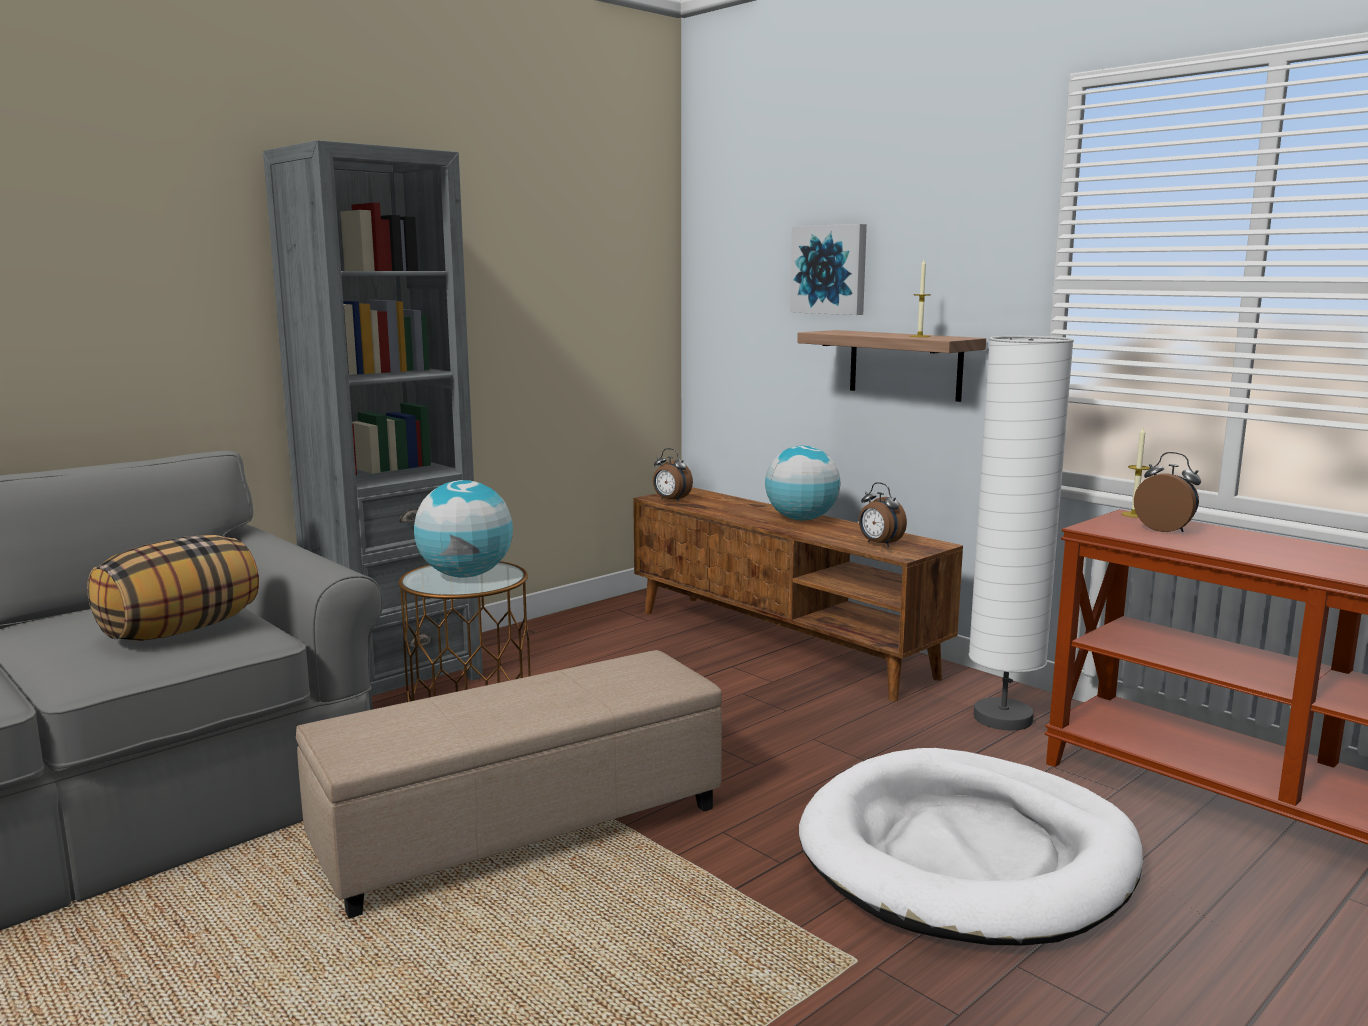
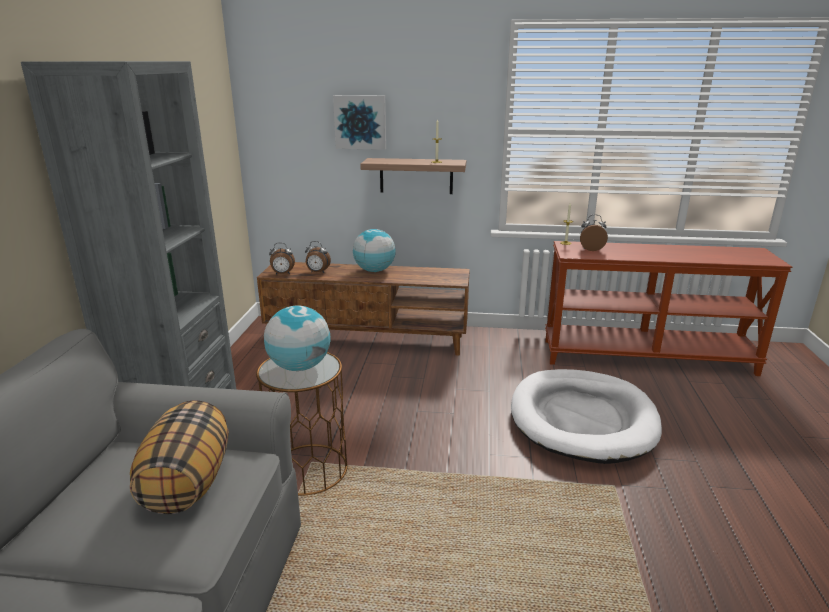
camera: 40 degrees left, 10 degrees up
(521, 829) = (405, 501): beige ottoman -> none
(879, 544) = (437, 277): alarm clock -> alarm clock (317, 272)
(1003, 718) = (508, 348): white floor lamp -> none

